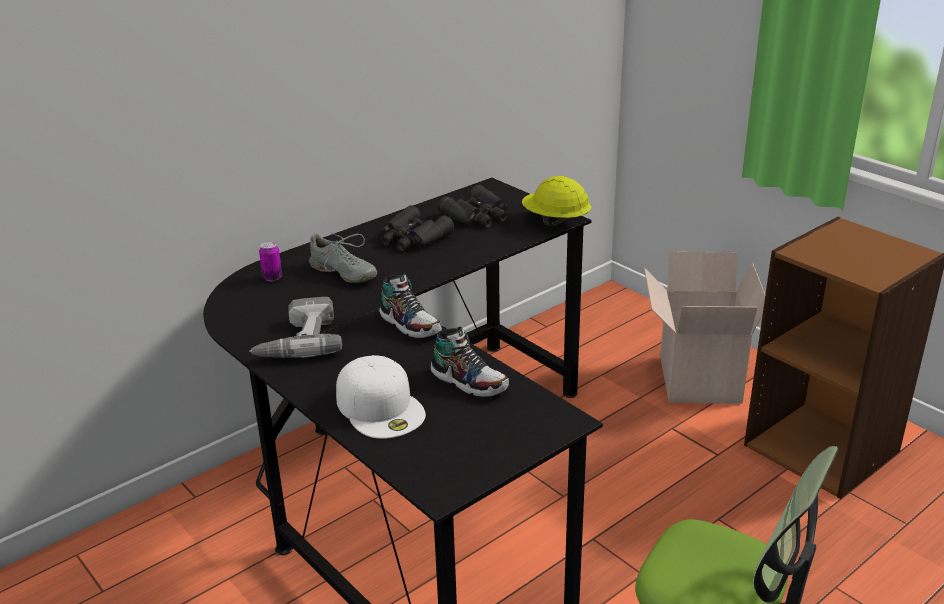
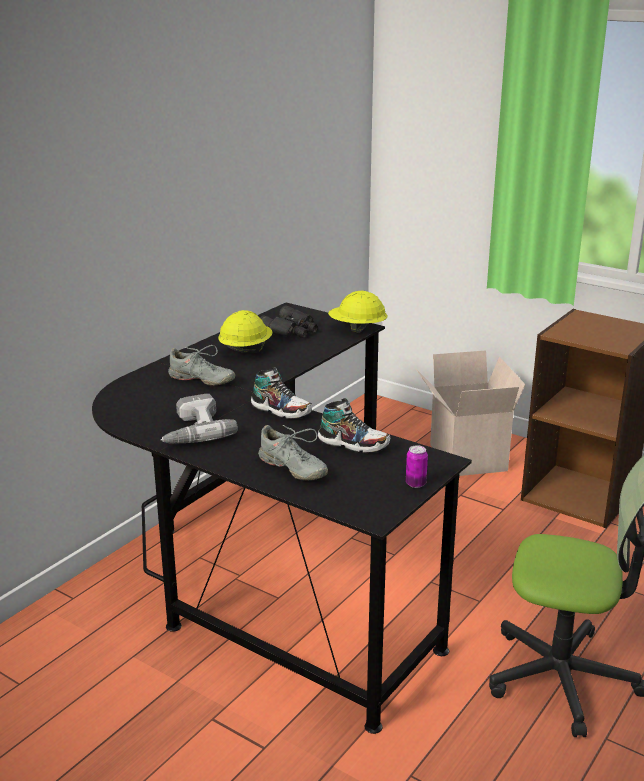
camera: 15 degrees left, 5 degrees down
(272, 278) = (141, 388): can -> can (415, 484)
(381, 407) = (292, 468): white cap -> grey shoe
(412, 238) = (245, 350): black binoculars -> yellow hard hat

